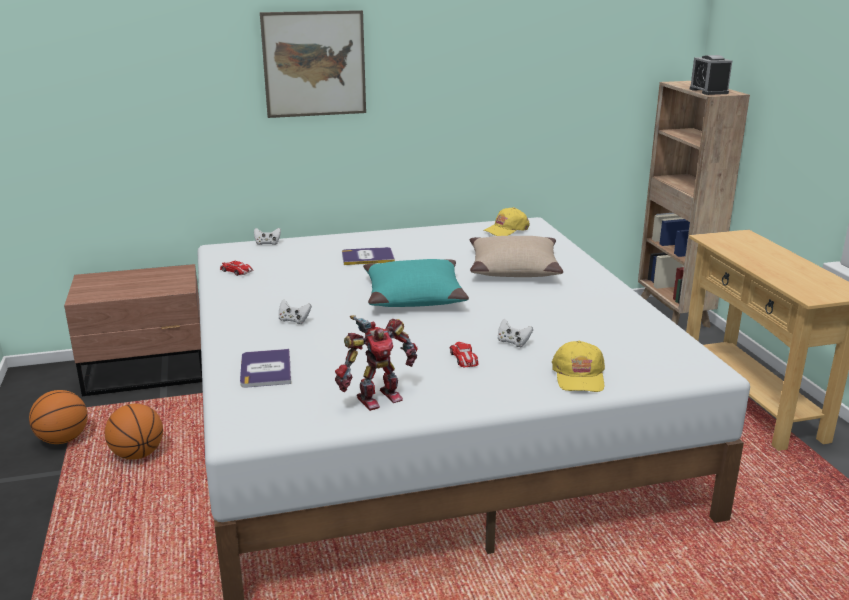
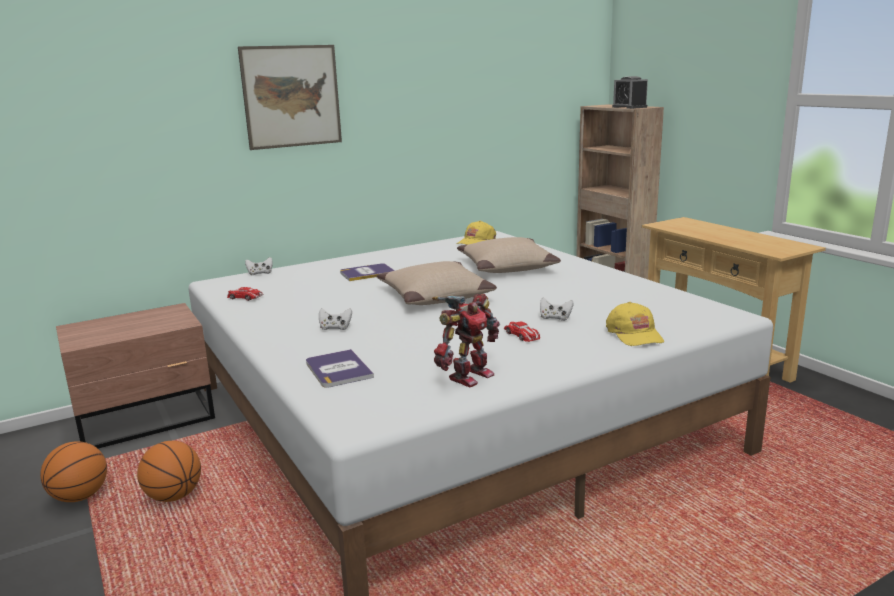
camera: 15 degrees left, 5 degrees down
(413, 295) = (434, 296): turquoise pillow -> beige pillow

